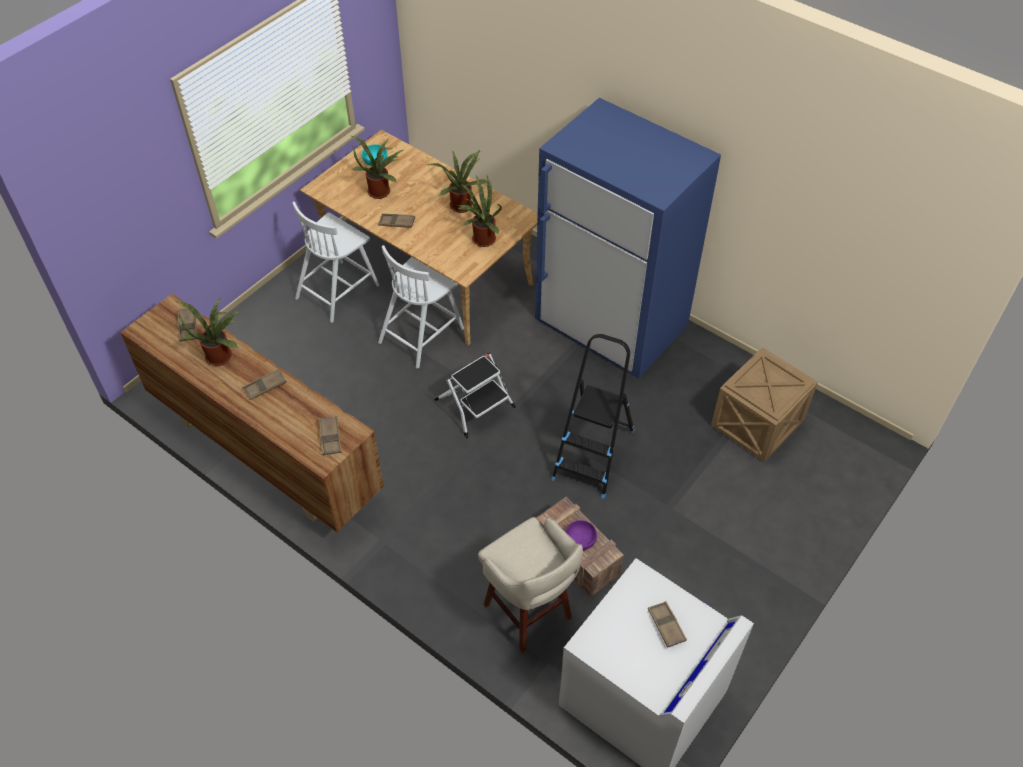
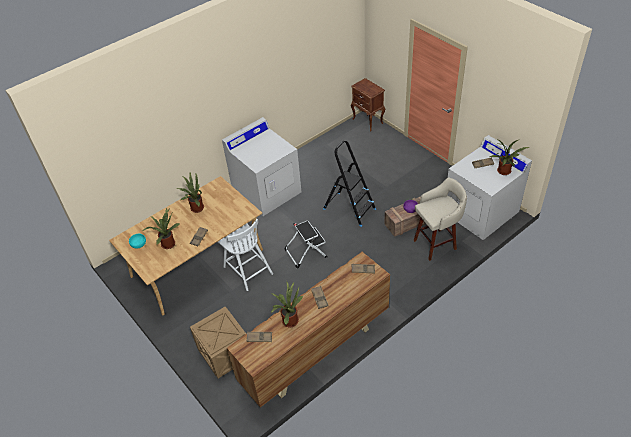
camera: 75 degrees left, 5 degrees down
(338, 290) = (196, 308): white chair -> none
(481, 239) = (228, 202): potted plant -> potted plant (504, 172)
(611, 322) = (267, 190): blue fridge -> white washing machine
(758, 423) = (344, 151): crate -> crate (224, 352)
(870, 450) = (368, 121): none -> brown nightstand

